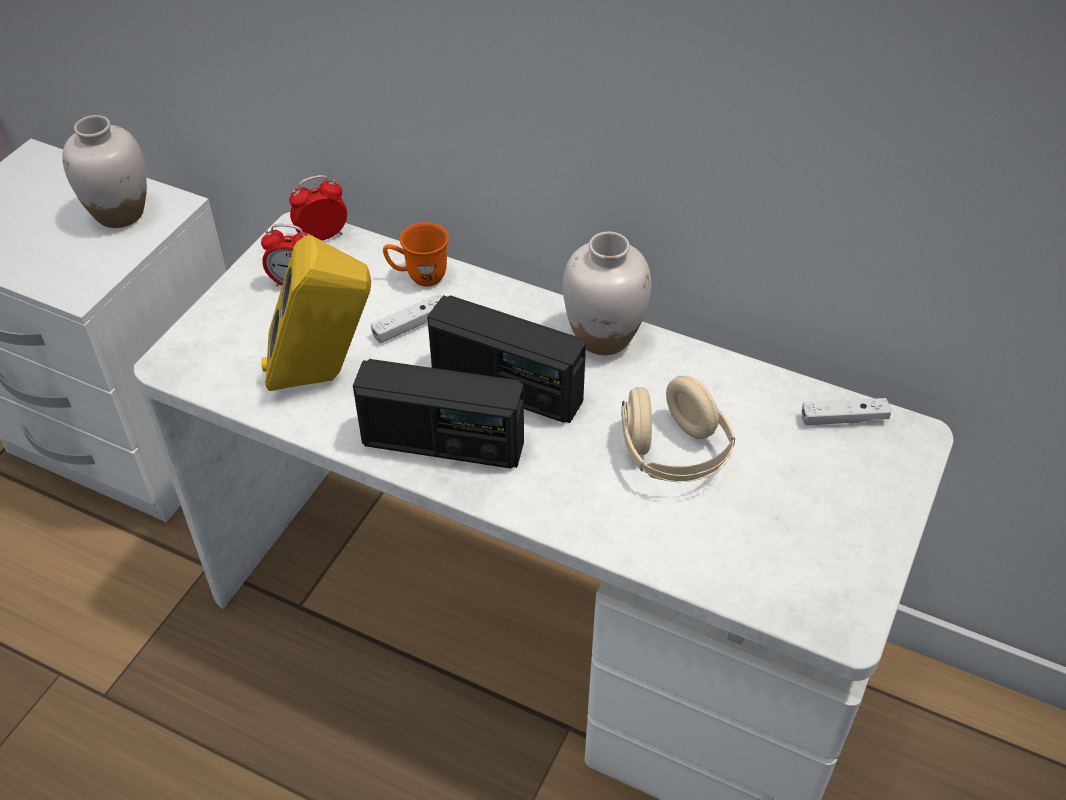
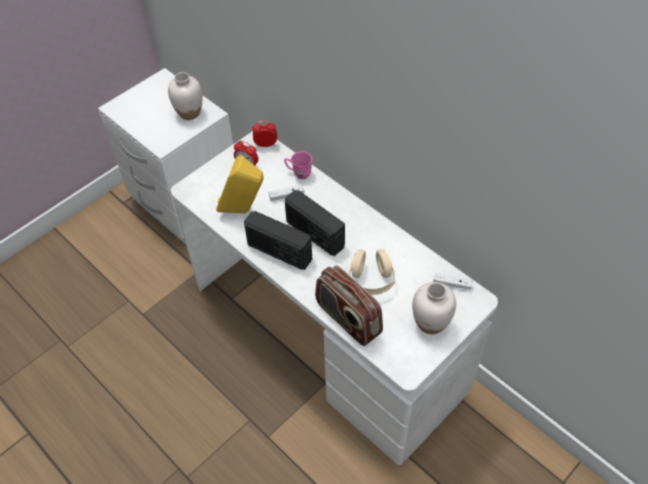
camera: 20 degrees right, 5 degrees up
(418, 276) = (298, 173): orange mug -> pink mug
(604, 337) = (365, 220): white vase -> white vase (431, 323)
(660, 547) = (347, 319): none -> radio

